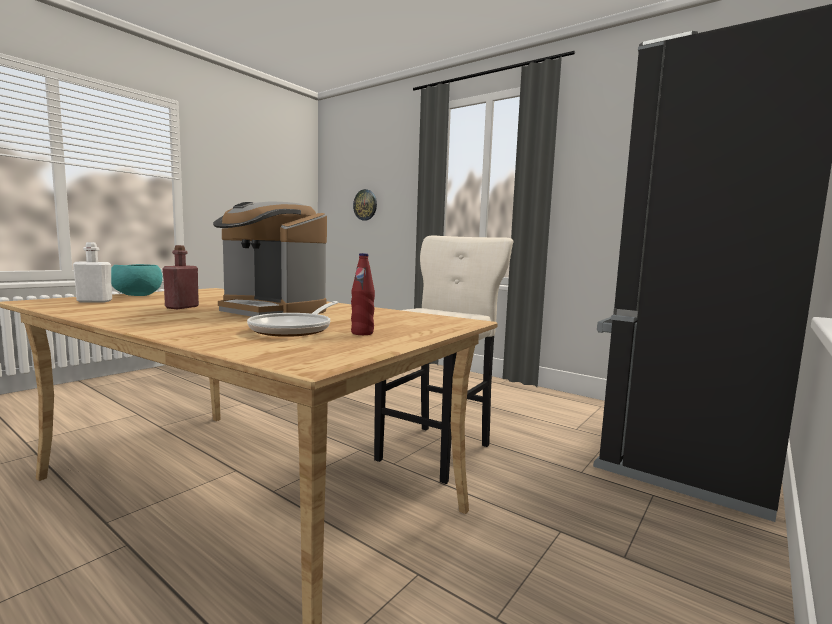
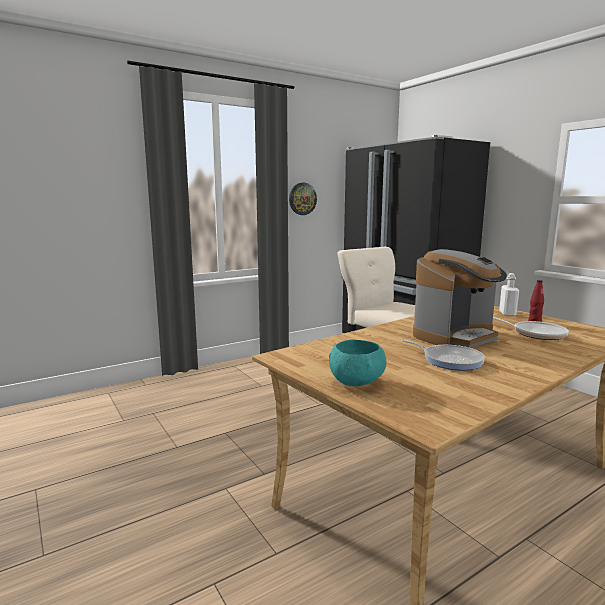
camera: 70 degrees left, 5 degrees up
(94, 301) = (418, 395): white bottle -> white bottle (507, 313)
(182, 307) = (449, 360): red bottle -> frying pan
(365, 205) = (38, 200): wall clock -> wall clock (302, 199)

